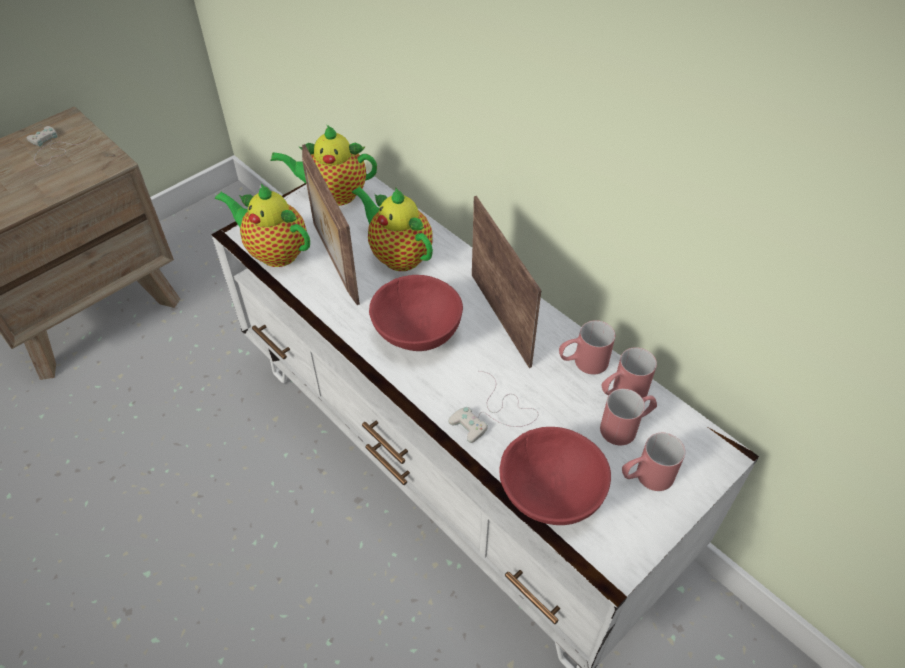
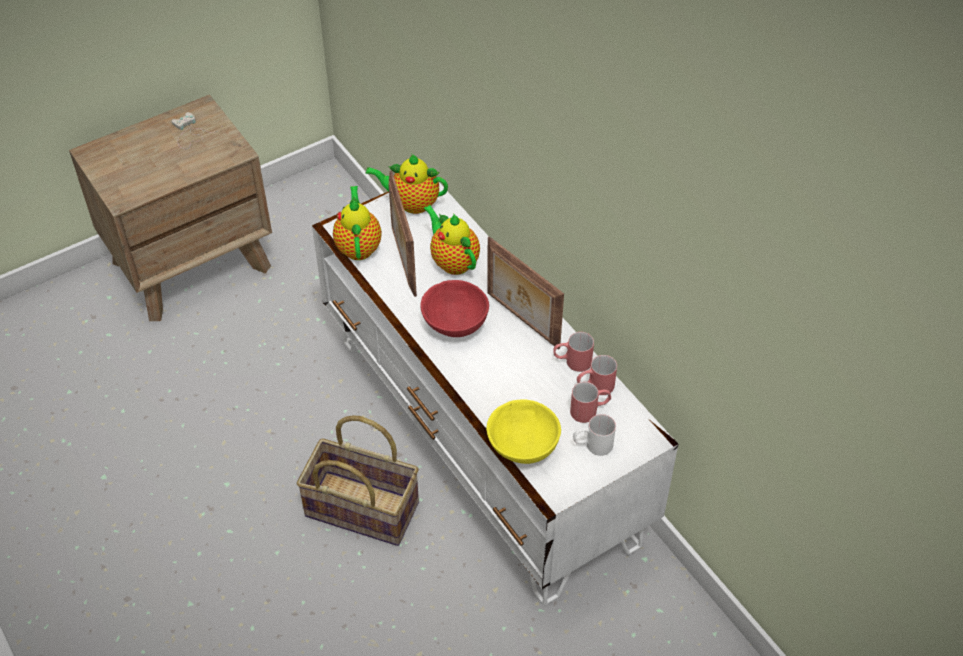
camera: 10 degrees right, 0 degrees up
(274, 252) = (358, 246): teapot -> teapot turned 45 degrees clockwise
(325, 578) = (363, 508): none -> basket
(494, 414) = (498, 389): white game controller -> none
(502, 318) = (521, 321): picture frame -> picture frame turned 150 degrees clockwise
(550, 497) = (522, 448): red bowl -> yellow bowl
(645, 477) = (592, 445): red mug -> white mug

